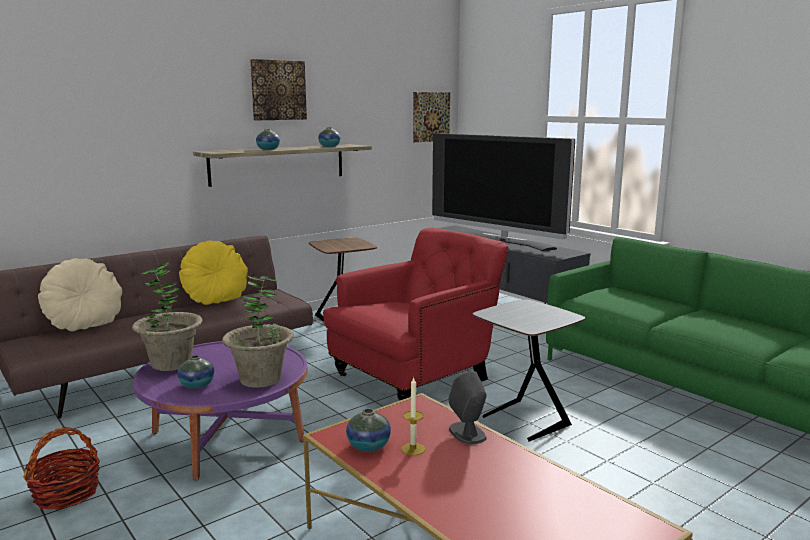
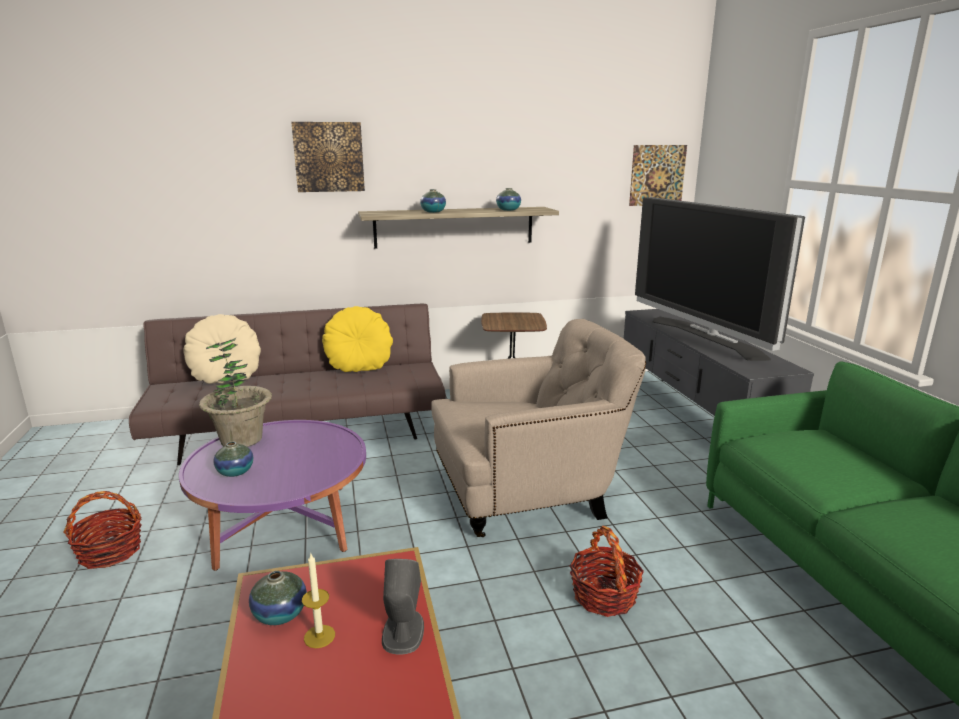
camera: 25 degrees right, 5 degrees up
(261, 379) = (296, 479): potted plant -> none
(278, 90) = (457, 145): picture -> picture (329, 157)
(417, 376) = (529, 494): red armchair -> beige armchair
(524, 422) = (604, 596): grey side table -> basket

